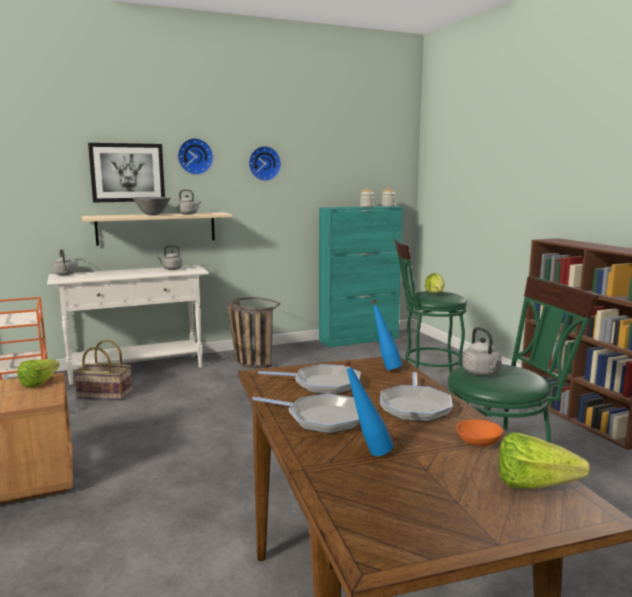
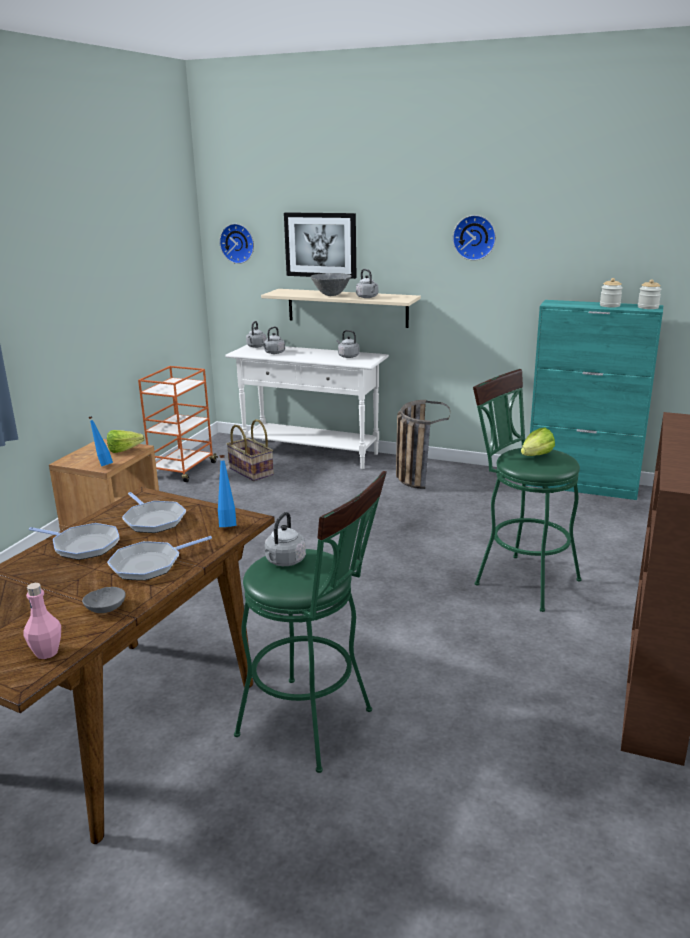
camera: 45 degrees right, 10 degrees up
(96, 275) = (273, 353): none -> grey kettle
(195, 156) = (391, 227): wall clock -> wall clock (238, 243)
(322, 418) = (83, 546): frying pan -> frying pan turned 45 degrees counterclockwise
(367, 453) = (40, 580): blue bottle -> blue bottle (103, 464)
(480, 442) = (105, 609): orange bowl -> grey bowl
(541, 487) = (46, 652): lettuce -> pink bottle

